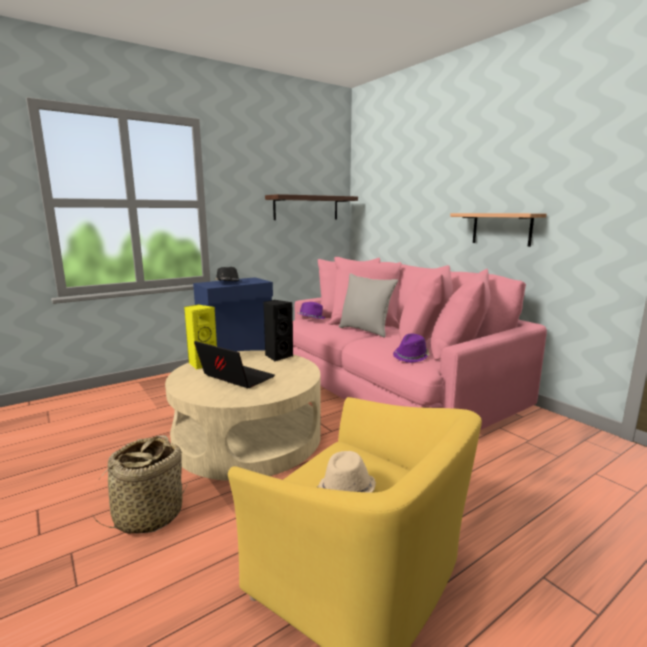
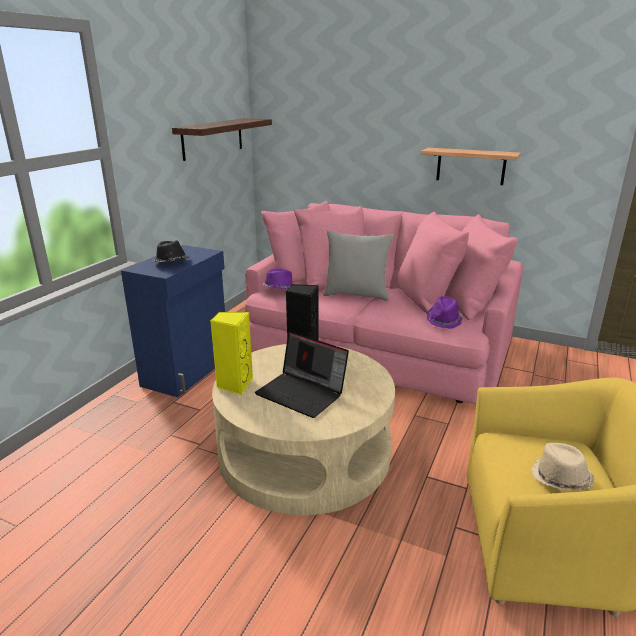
camera: 30 degrees left, 10 degrees up
(148, 515) = (316, 579): basket -> none
(235, 378) = (303, 393): laptop -> laptop turned 150 degrees counterclockwise

